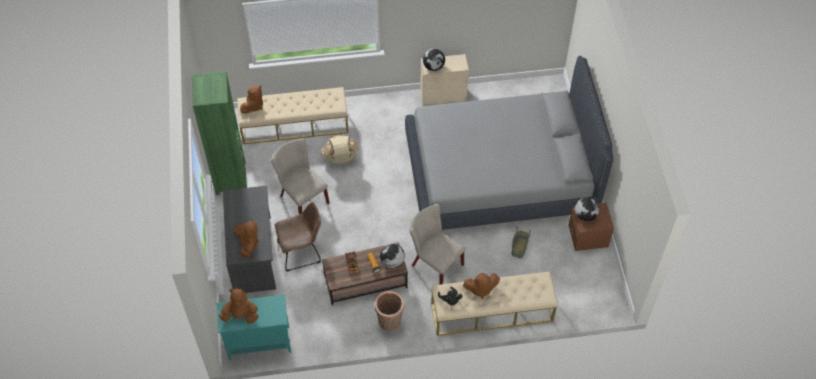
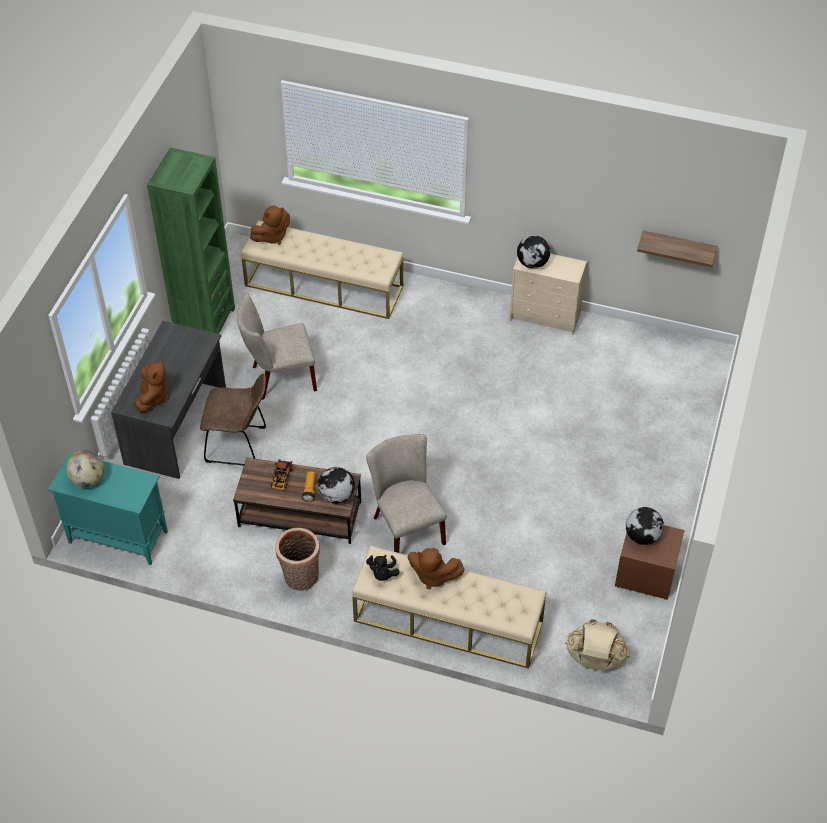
camera: 25 degrees right, 5 degrees down
(240, 315) = (88, 480): brown plush toy -> globe
(302, 198) = (279, 378): beige chair -> beige chair turned 90 degrees counterclockwise
(340, 158) = (360, 347): beige backpack -> beige backpack (595, 659)
(500, 176) = (564, 447): grey bed -> none
(519, 248) = (537, 552): basket -> none
(523, 27) = (678, 247): none -> shelf

